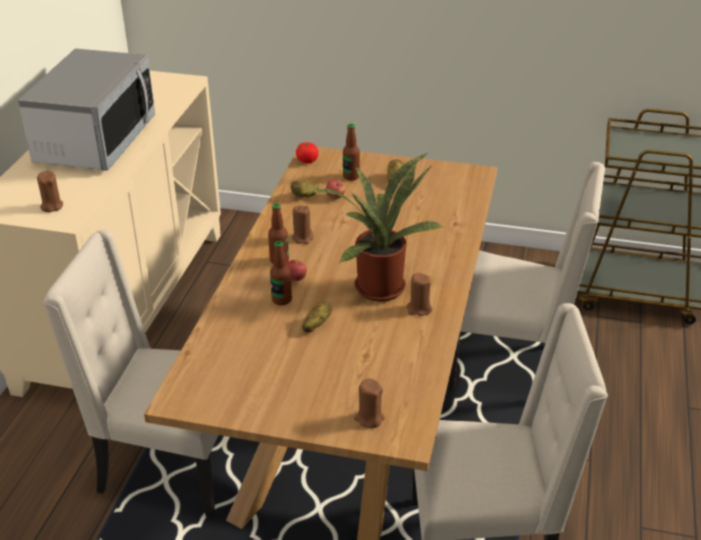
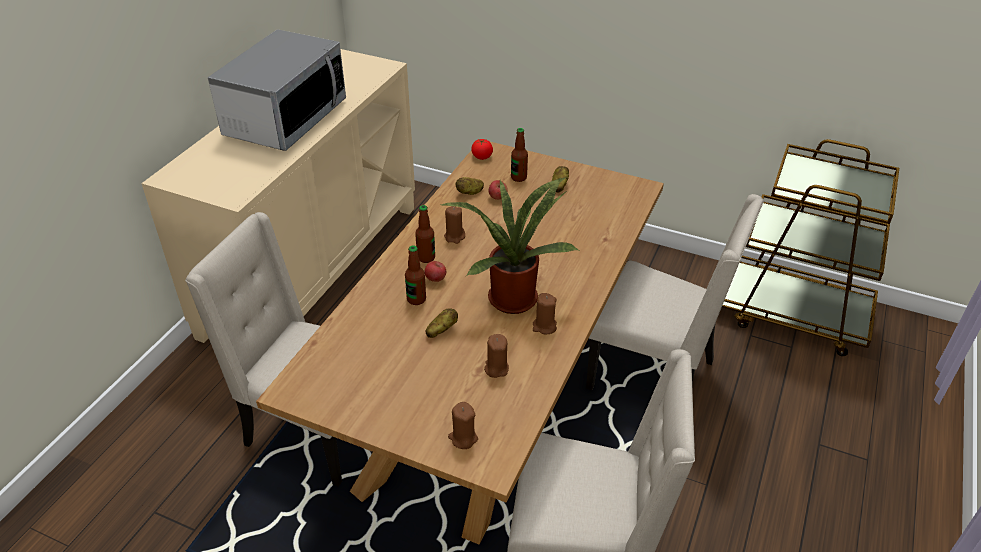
camera: 10 degrees right, 5 degrees up
(51, 206) = (226, 181): brown candle -> brown candle (496, 368)

